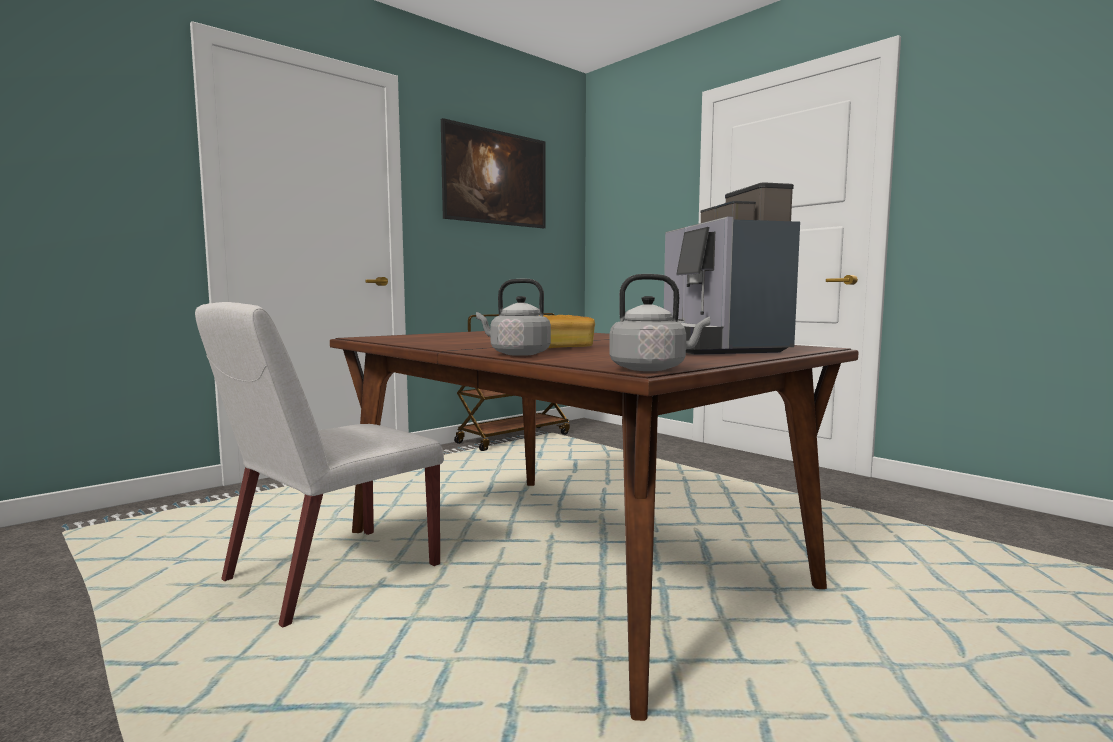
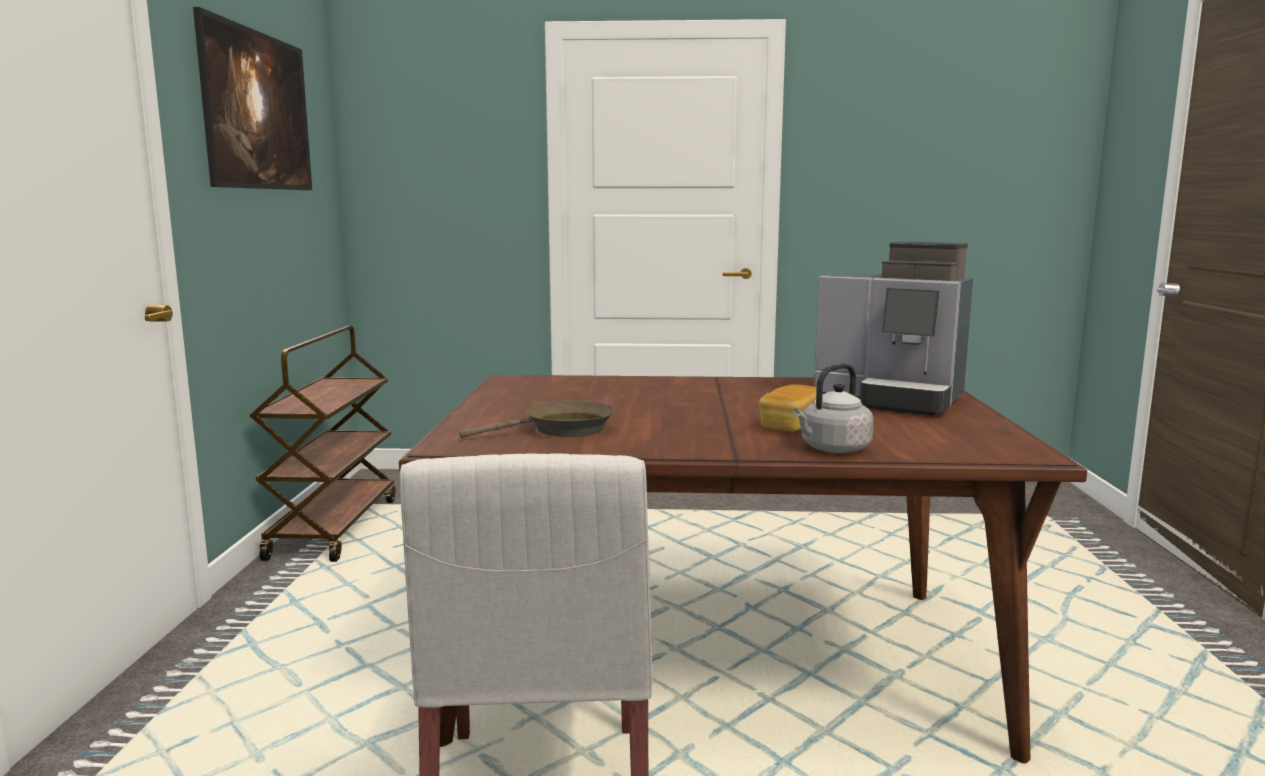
camera: 45 degrees left, 5 degrees up
(436, 338) = (562, 429): none -> brown frying pan
(652, 369) = (1032, 451): grey kettle -> none

